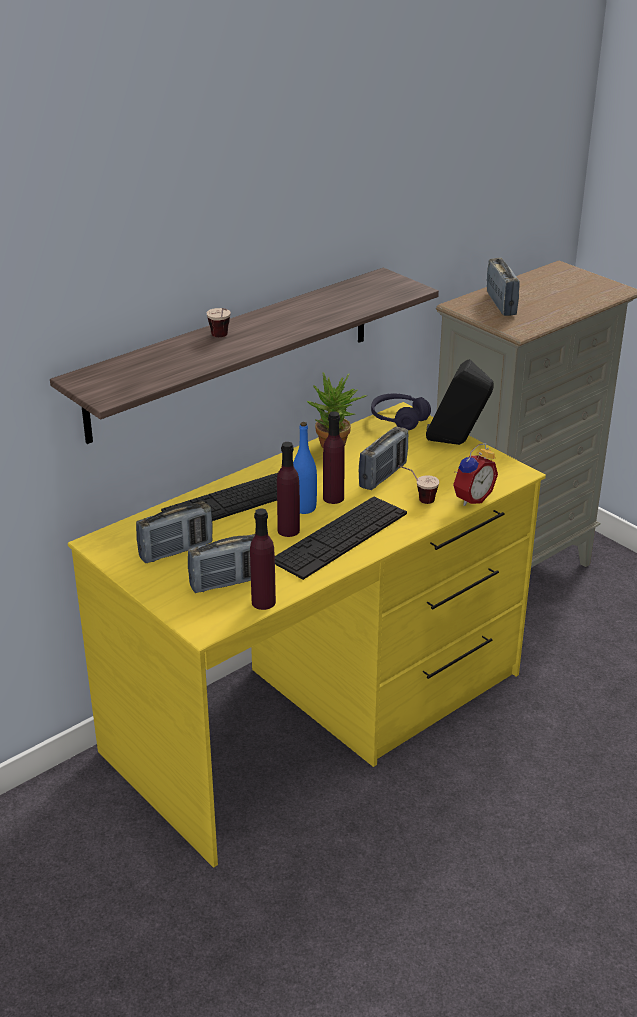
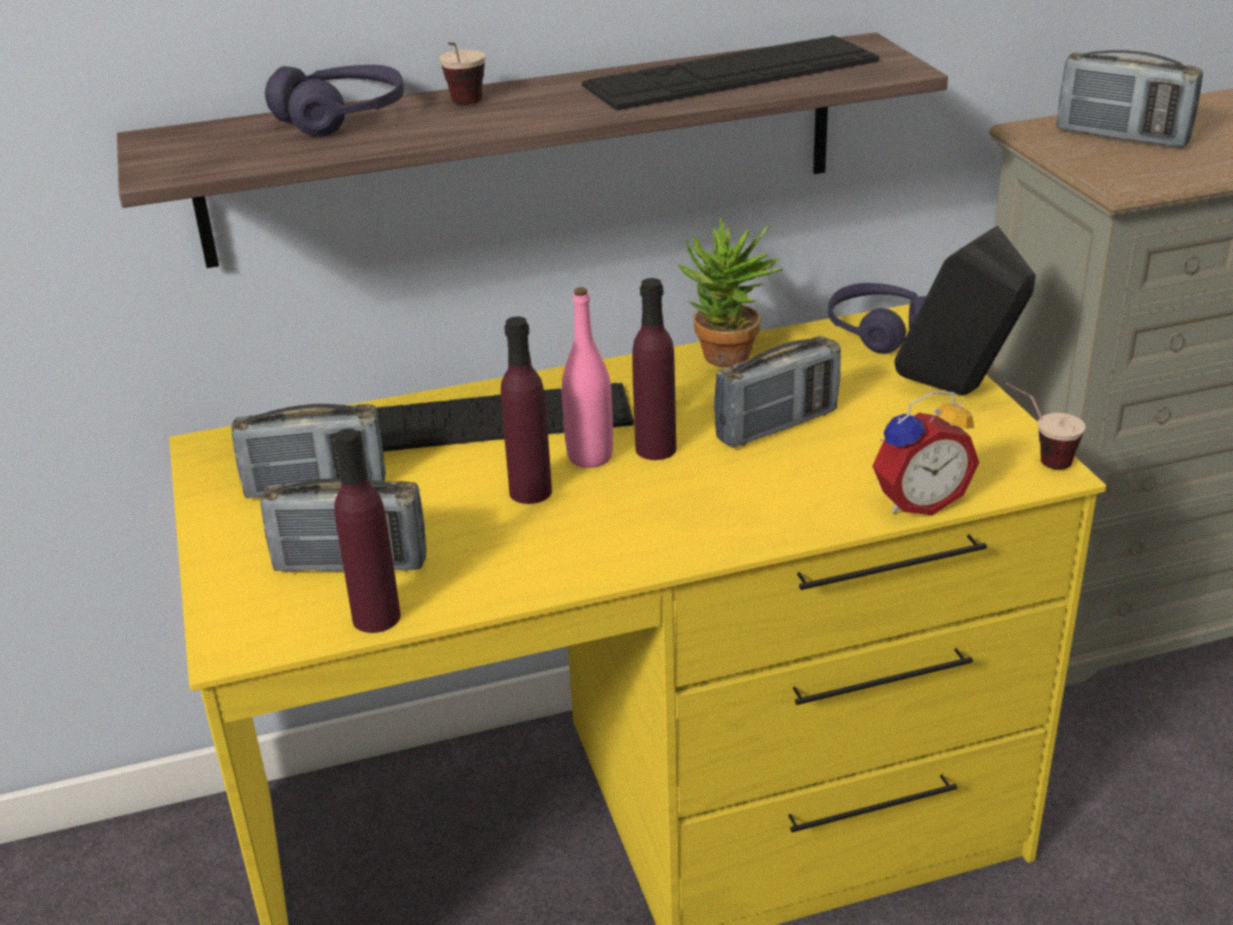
camera: 25 degrees right, 0 degrees up
(165, 353) = (341, 117): none -> purple headphones
(304, 508) = (590, 457): blue bottle -> pink bottle
(340, 537) = (612, 523): keyboard -> keyboard (732, 73)
(417, 499) = (809, 482): cup -> cup (1037, 457)
(501, 304) = (1122, 137): radio -> radio turned 105 degrees clockwise

